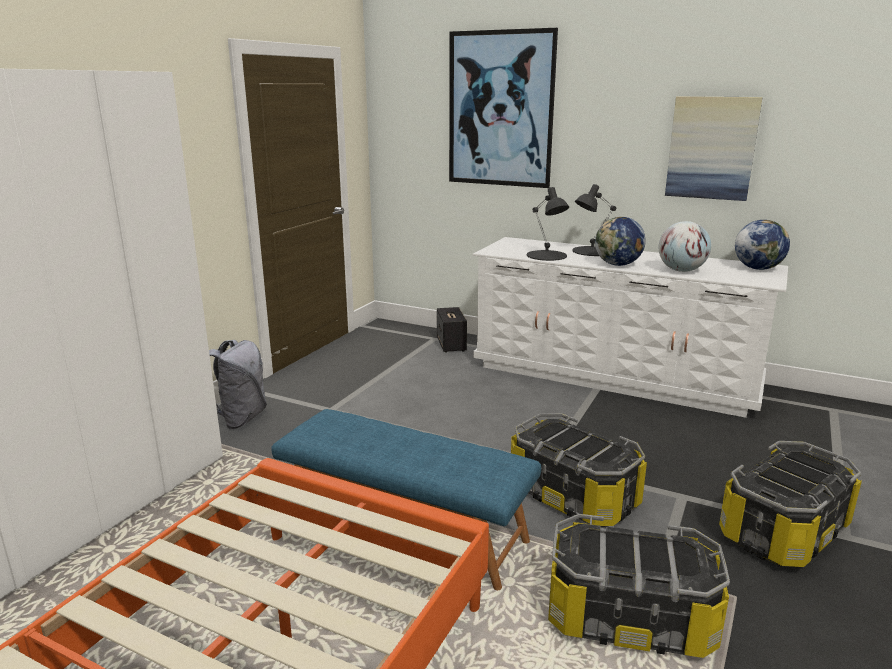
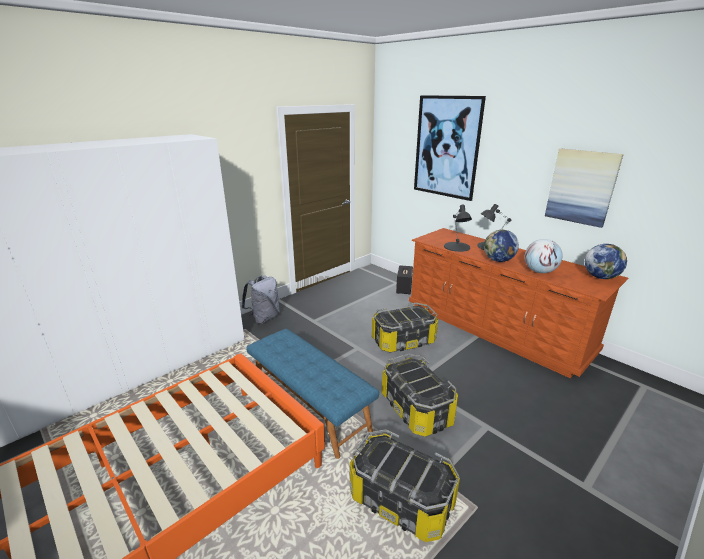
camera: 20 degrees right, 5 degrees up
(613, 375) = (494, 328): white dresser -> brown dresser
(784, 532) = (542, 471): storage box -> storage box (403, 341)

